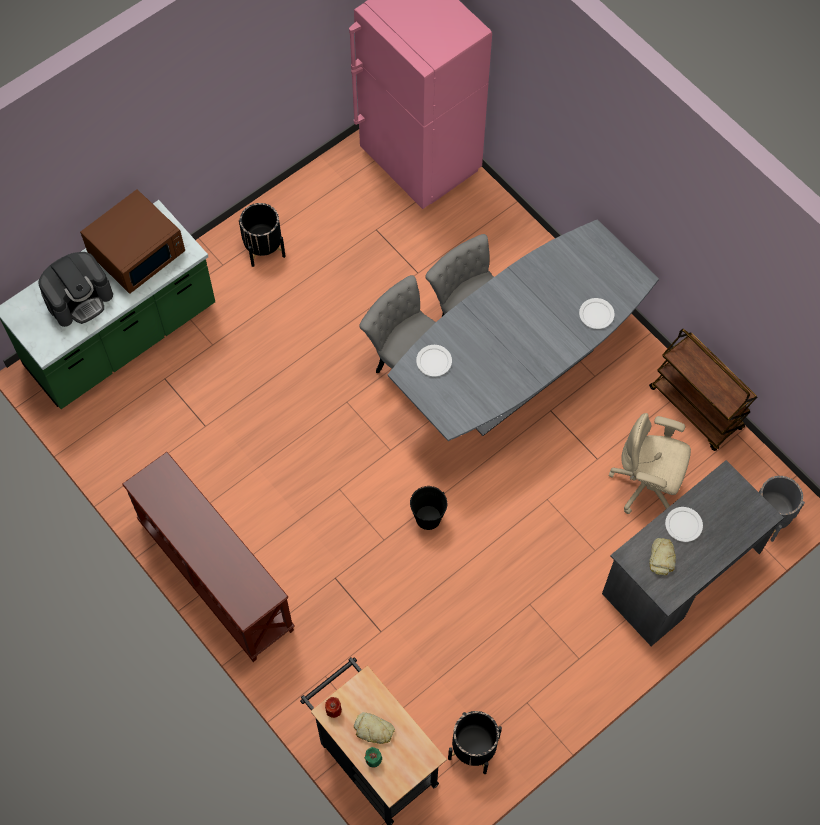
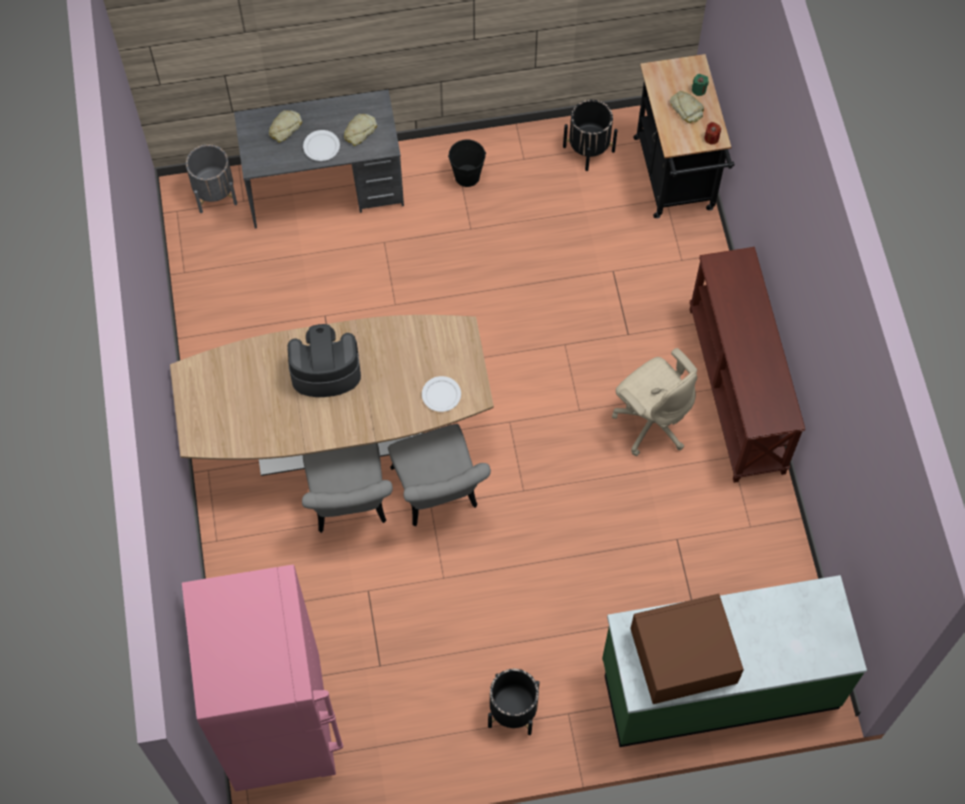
camera: 150 degrees left, 0 degrees up
(79, 299) = (769, 632): coffee machine -> coffee machine (325, 371)
(428, 518) = (512, 342): black bucket -> black bucket (467, 176)
(518, 372) = (339, 432): grey dining table -> brown dining table
(596, 314) = (255, 360): white plate -> none
(646, 485) = (298, 271): beige office chair -> beige office chair (652, 421)
(696, 408) = (201, 312): brown cart -> none
(728, 525) = (284, 128): none -> bread

